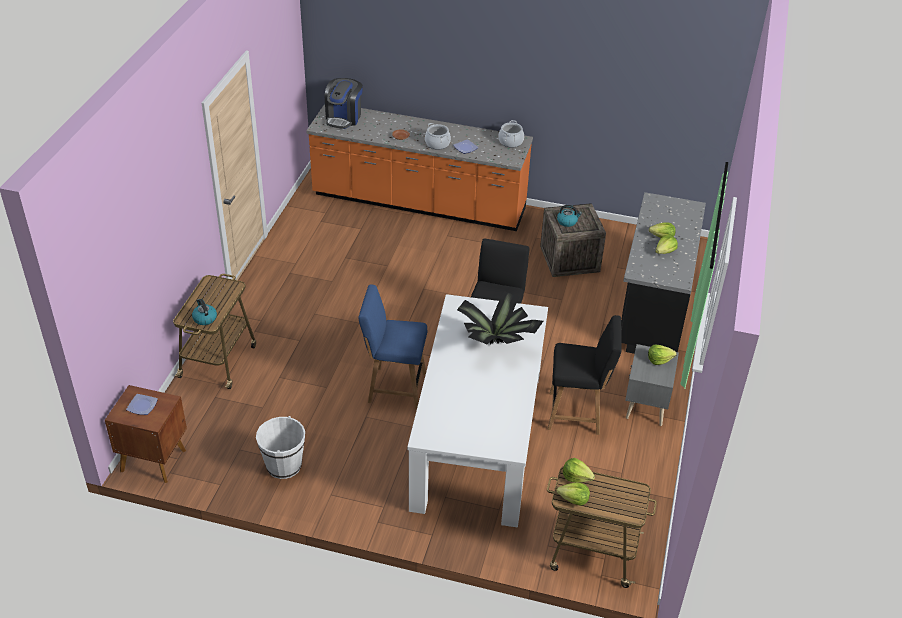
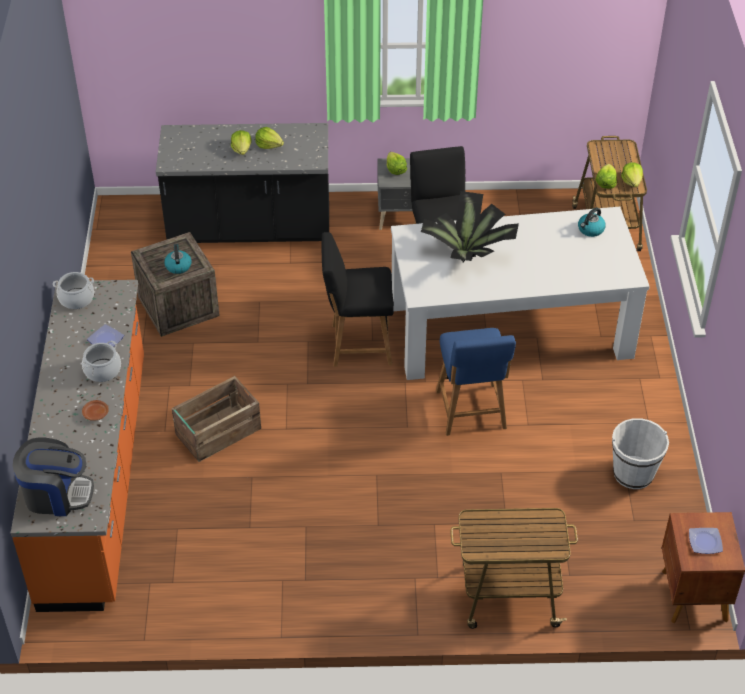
camera: 105 degrees left, 5 degrees up
(204, 318) = (546, 527): kettle -> kettle (590, 230)
(435, 257) = (217, 432): none -> crate

